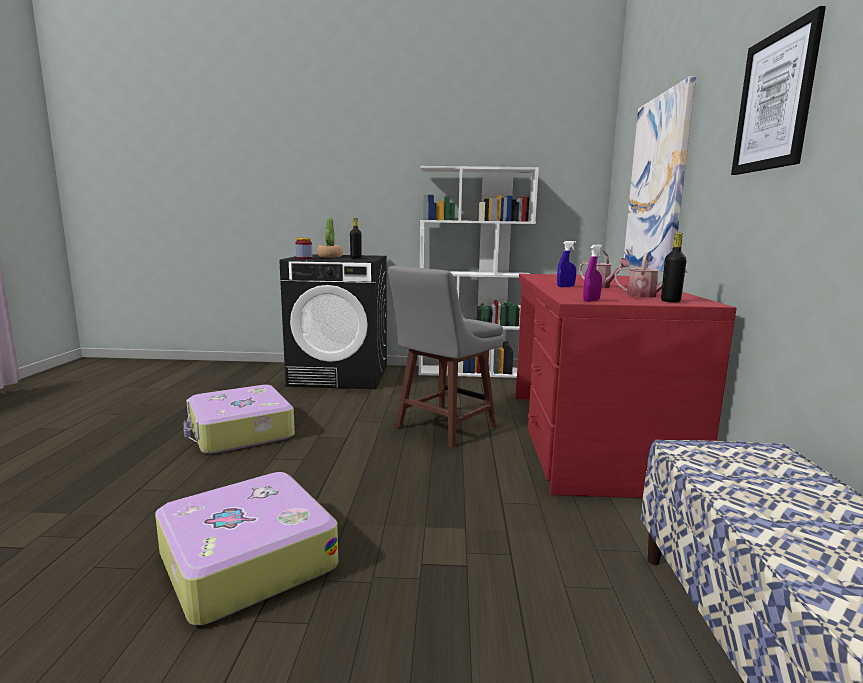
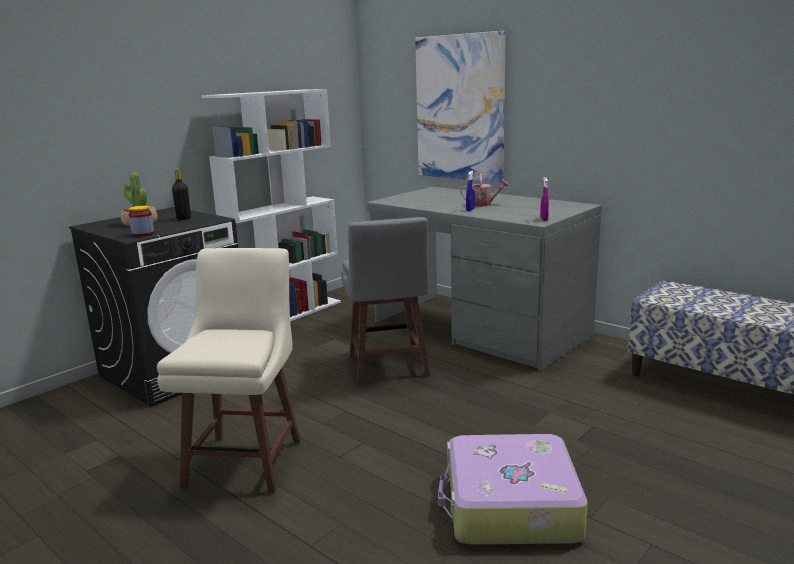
camera: 50 degrees left, 5 degrees up
(240, 432) = (246, 461): suitcase -> beige stool
(588, 438) = (479, 328): red desk -> grey desk
(646, 296) = (539, 206): watering can -> none
(670, 301) = (567, 208): black bottle -> none
(775, 101) = (609, 72): picture -> none

